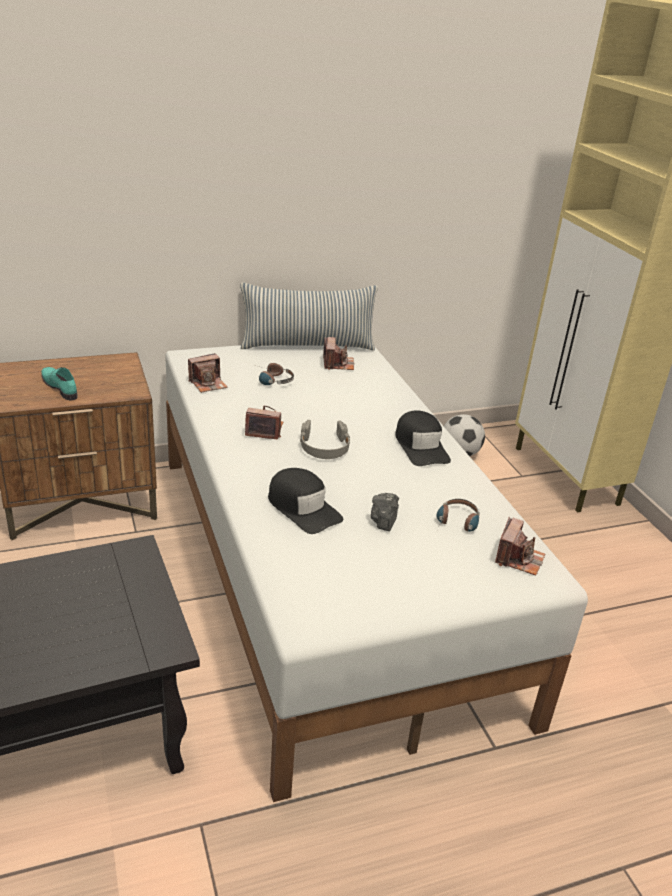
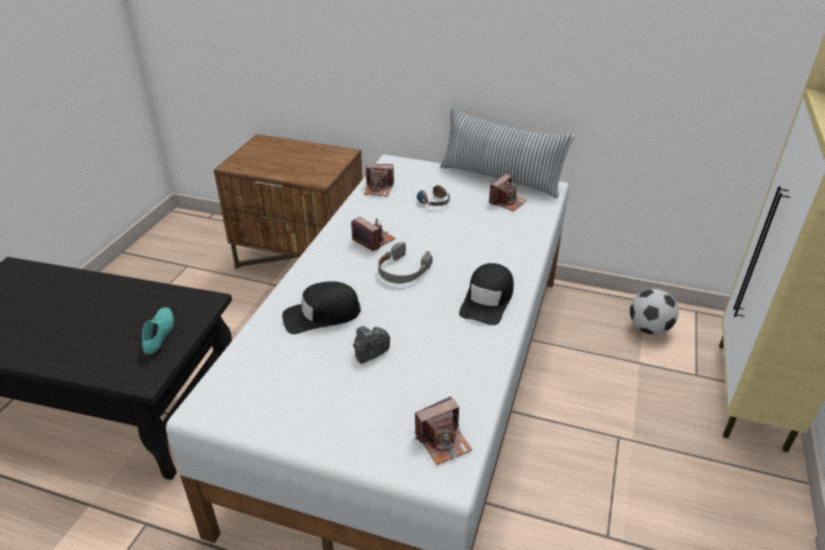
camera: 40 degrees right, 5 degrees up
(60, 386) = (279, 162): turquoise shoe -> turquoise shoe (160, 335)
(303, 508) = (321, 315): black cap -> black cap turned 75 degrees clockwise
(456, 524) = (427, 383): headphones -> none

